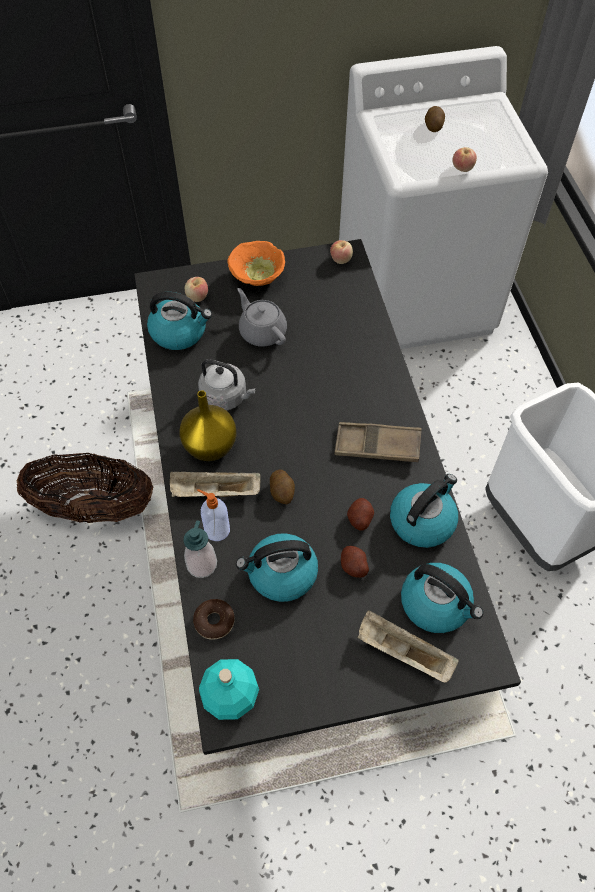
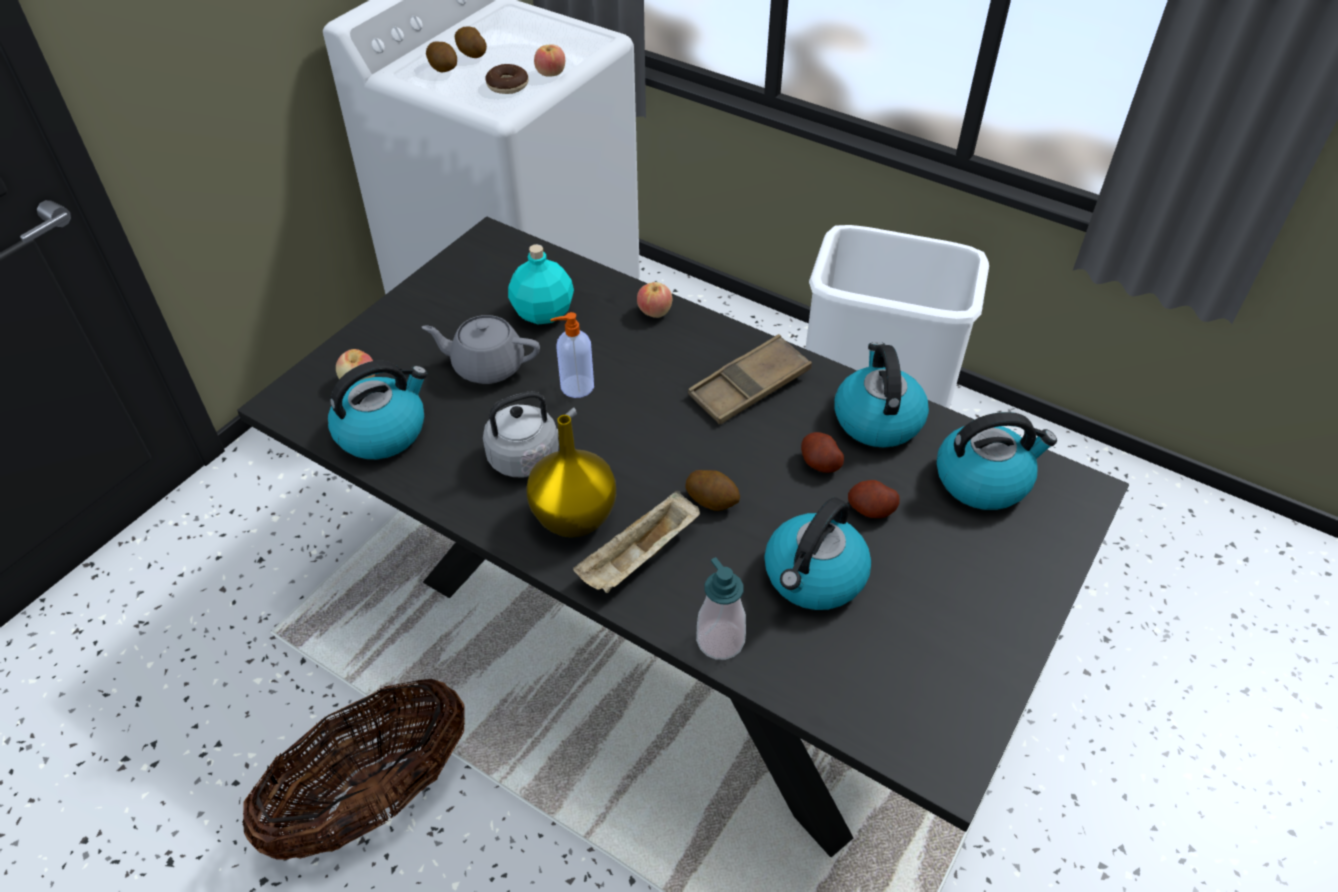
camera: 45 degrees left, 10 degrees down
(214, 621) = (809, 683): donut -> donut (507, 86)
(216, 529) = (690, 593): soap dispenser -> soap dispenser (576, 387)
(230, 695) = (920, 740): turquoise bottle -> turquoise bottle (542, 312)
(257, 277) = (410, 318): orange bowl -> none
(341, 259) = (489, 246): apple -> apple (654, 312)
(402, 652) = (1013, 546): beige tray -> none
(406, 128) = (444, 68): none -> potato

